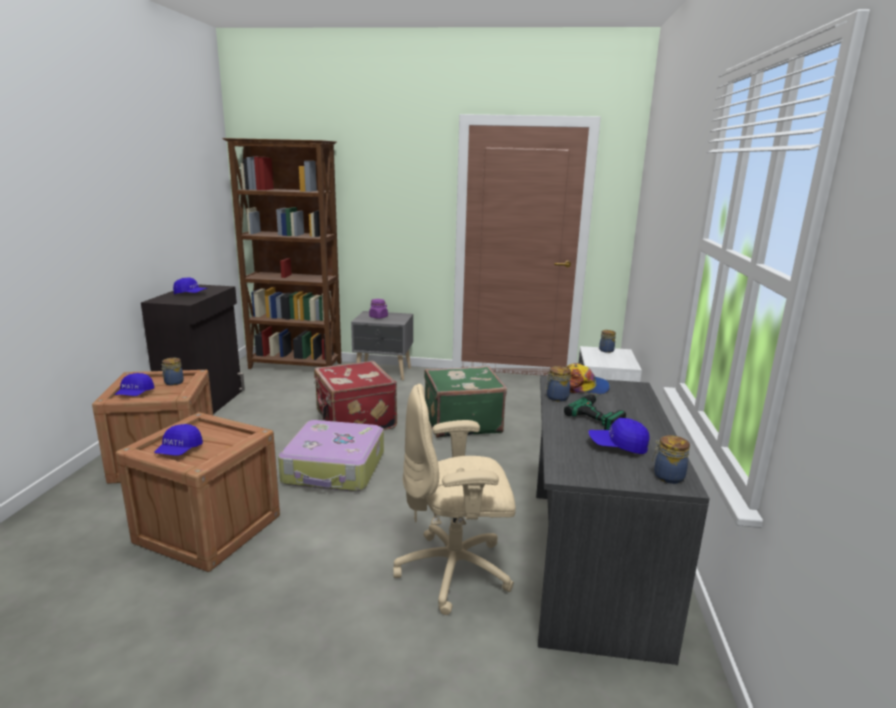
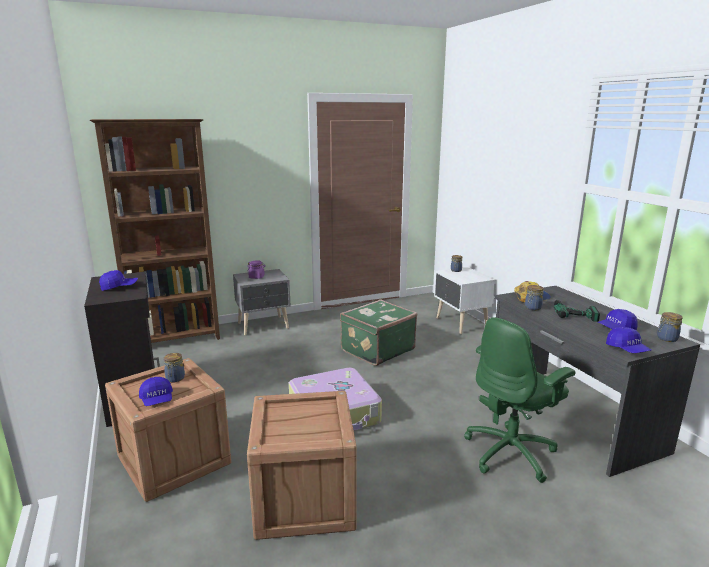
camera: 30 degrees left, 0 degrees up
(179, 451) = (298, 433): blue cap -> blue cap (627, 350)
(354, 421) = (296, 372): red suitcase -> none
(456, 571) = (511, 452): beige office chair -> green office chair

